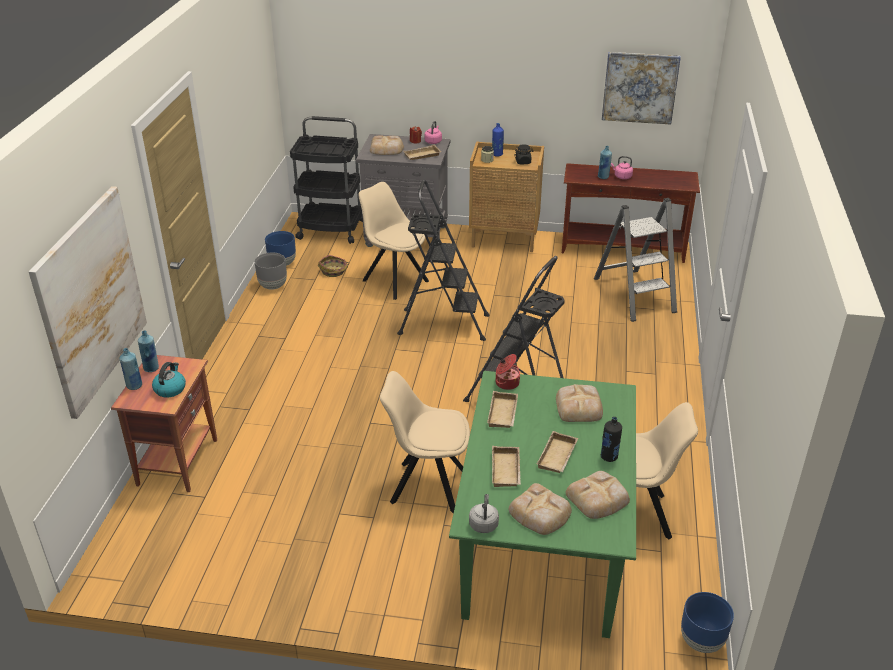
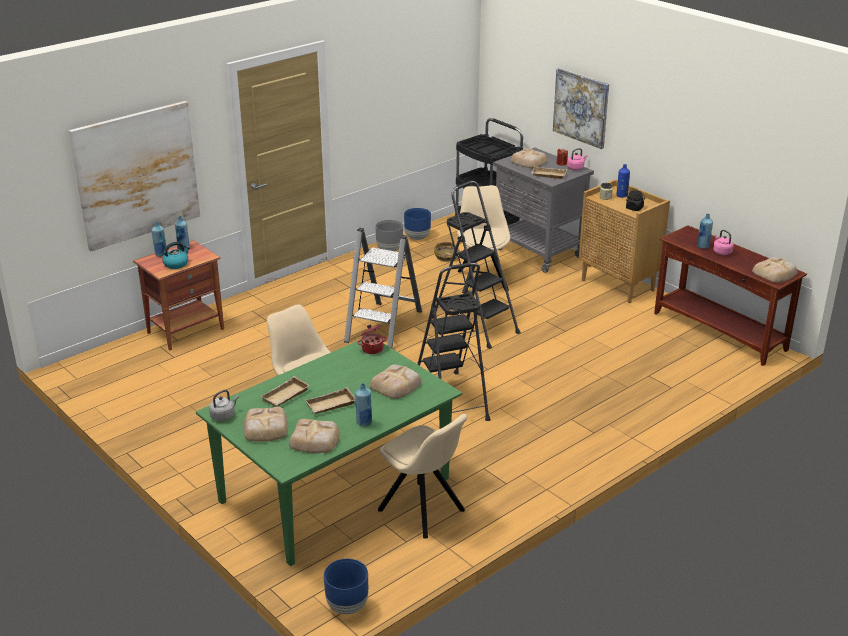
camera: 40 degrees right, 5 degrees down
(504, 414) = (339, 365): beige tray -> none
(609, 457) = (364, 422): black bottle -> blue bottle
(633, 294) = (671, 369): grey step ladder -> grey step ladder (384, 325)
(640, 87) = (759, 164): picture -> picture (581, 107)
(680, 180) = (775, 273): none -> bread

